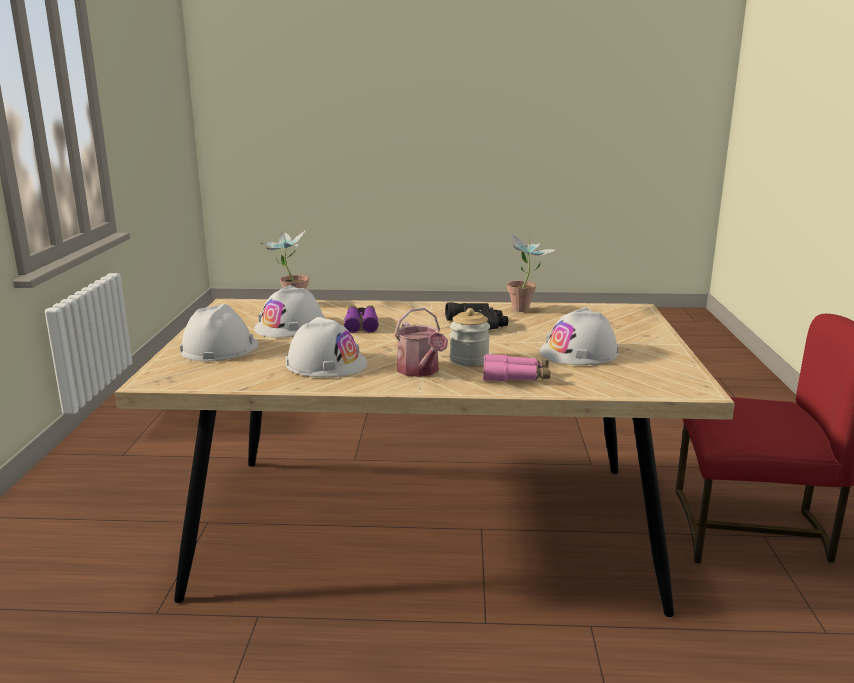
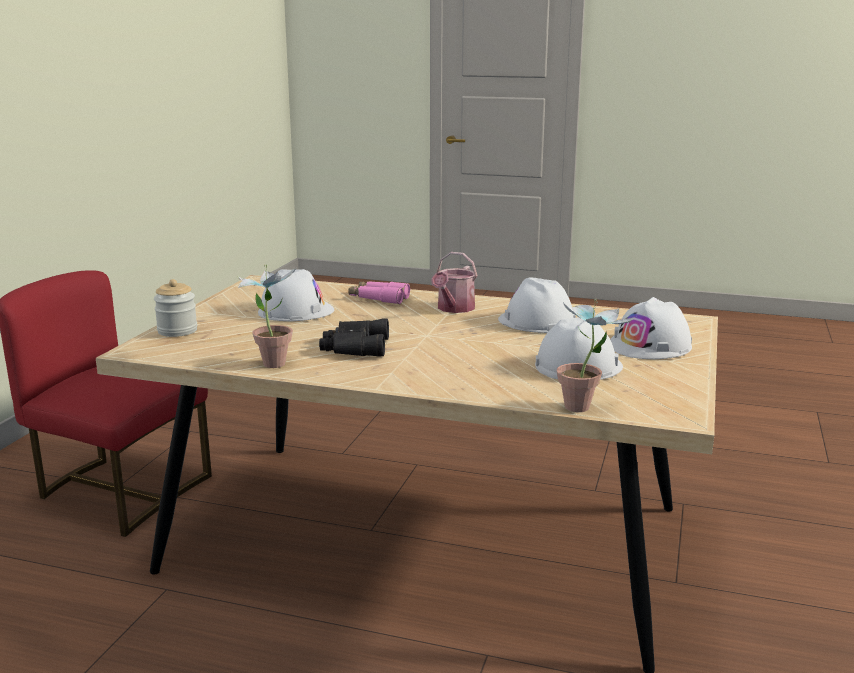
camera: 165 degrees left, 0 degrees up
(361, 324) = (490, 360): purple binoculars -> none
(420, 371) = (454, 309): watering can -> watering can turned 150 degrees counterclockwise
(469, 359) = (403, 313): jar -> jar (177, 331)

